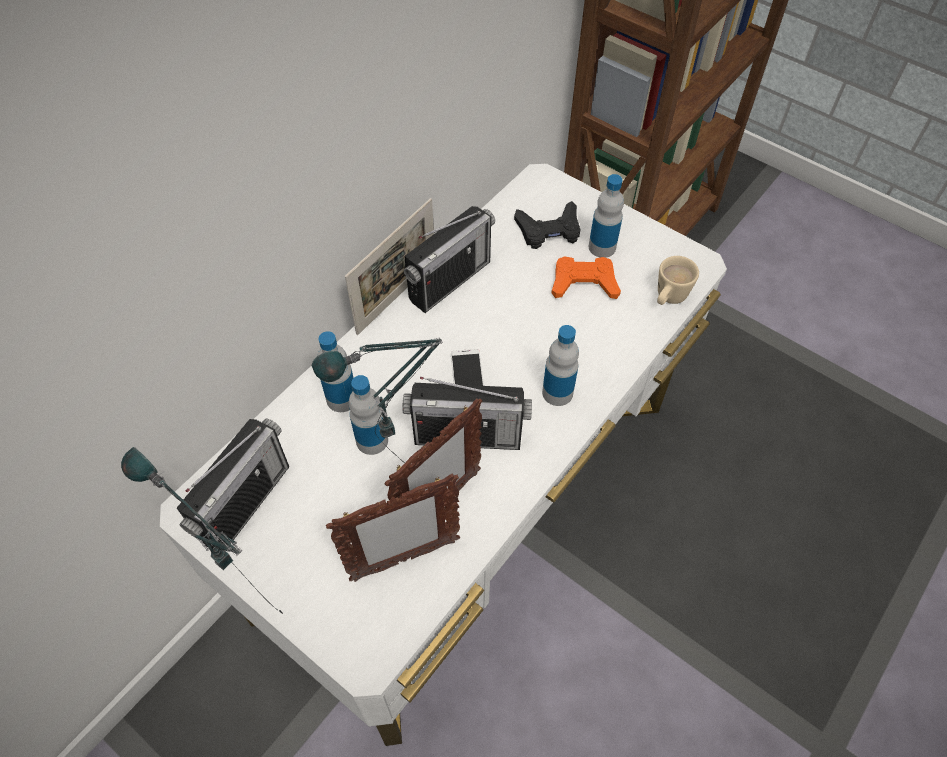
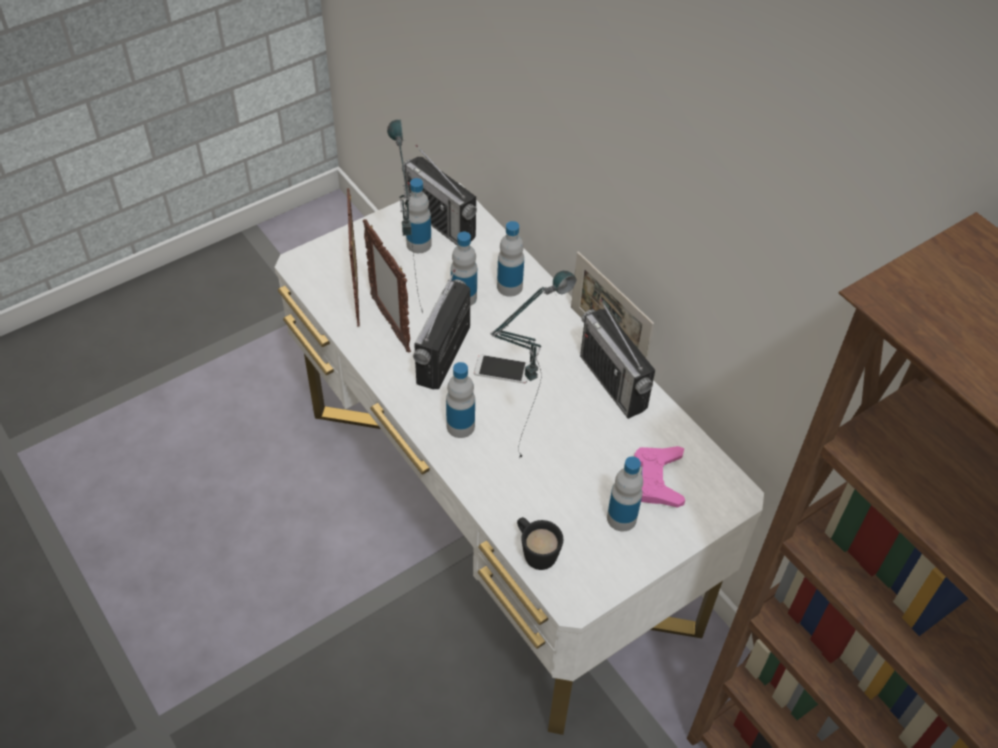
camera: 105 degrees right, 5 degrees down
(261, 615) = (355, 219): table lamp -> table lamp (523, 445)
(292, 517) = (419, 244): none -> bottle
(549, 230) = (657, 479): black game controller -> pink game controller
(584, 283) = (578, 486): orange game controller -> none
(668, 299) = (535, 552): beige mug -> black mug

